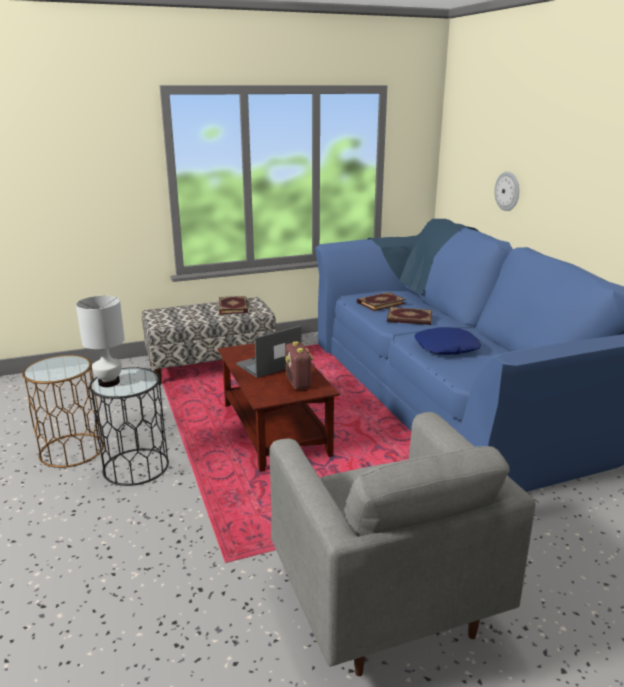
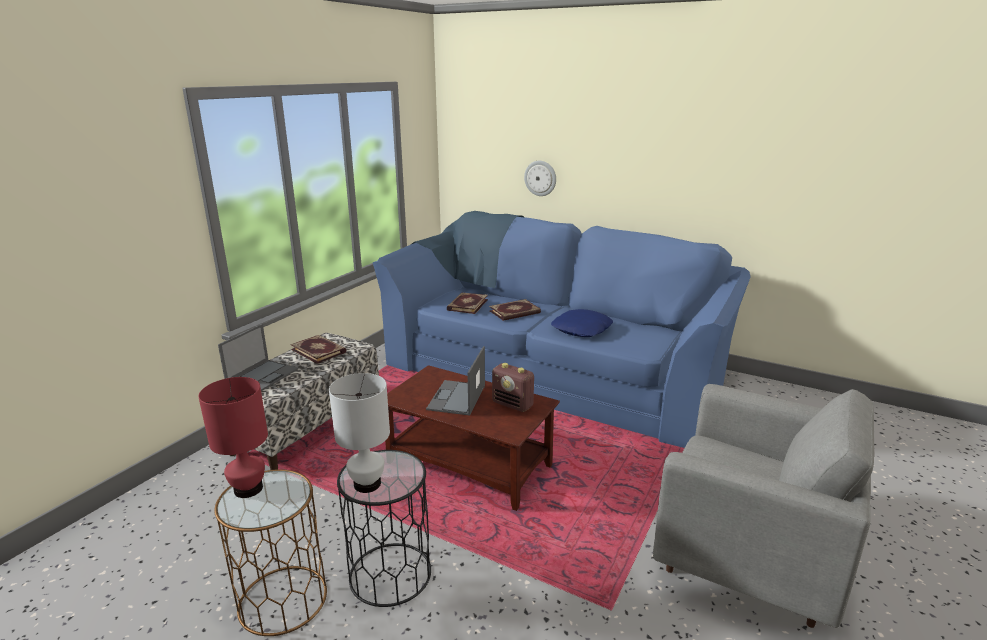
camera: 40 degrees left, 0 degrees up
(58, 361) = (249, 488): none -> red table lamp
(178, 312) = (263, 376): none -> laptop

